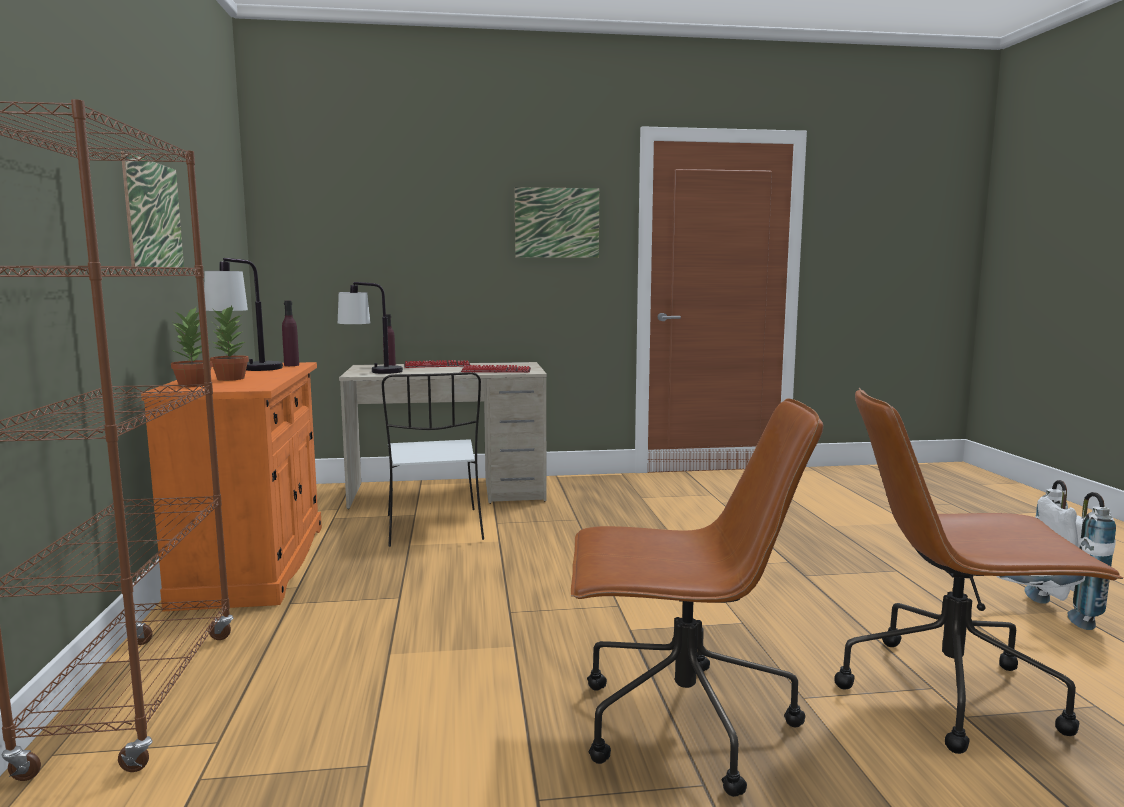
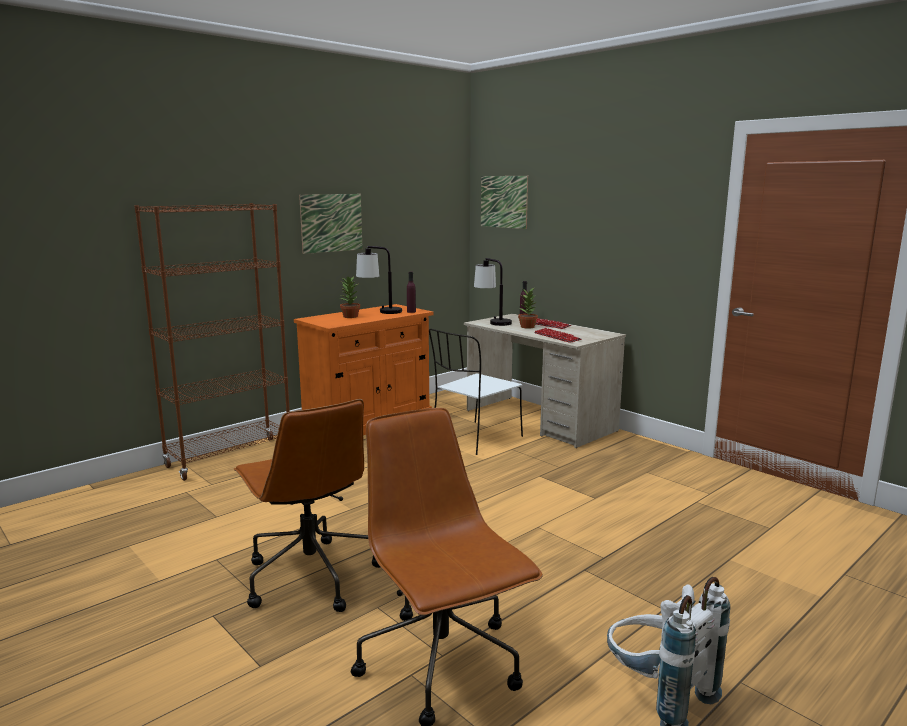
camera: 55 degrees right, 5 degrees up
(194, 385) = (324, 318): potted plant -> potted plant (528, 327)
(557, 223) = (653, 215): picture -> picture (504, 201)

